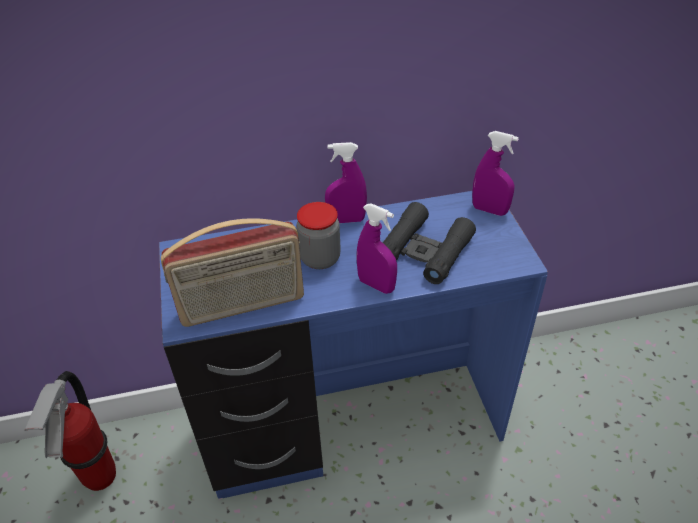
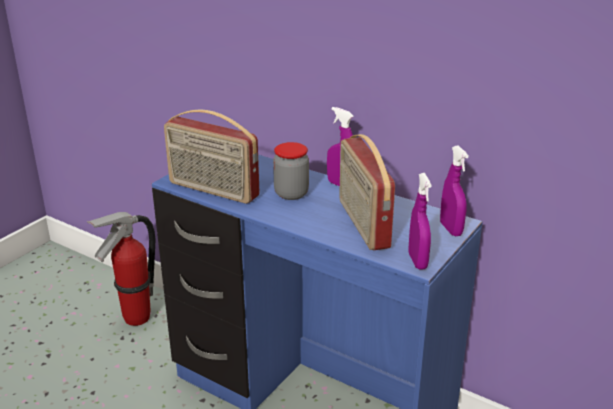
camera: 45 degrees right, 15 degrees down
(376, 285) = (300, 222): purple spray bottle -> purple spray bottle (417, 261)
(424, 250) = (362, 224): black binoculars -> radio

